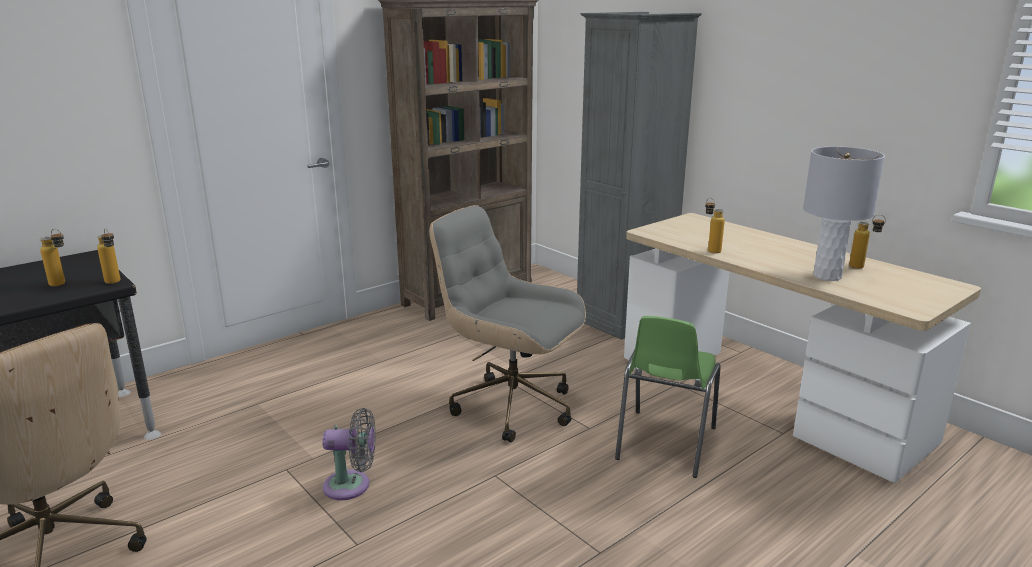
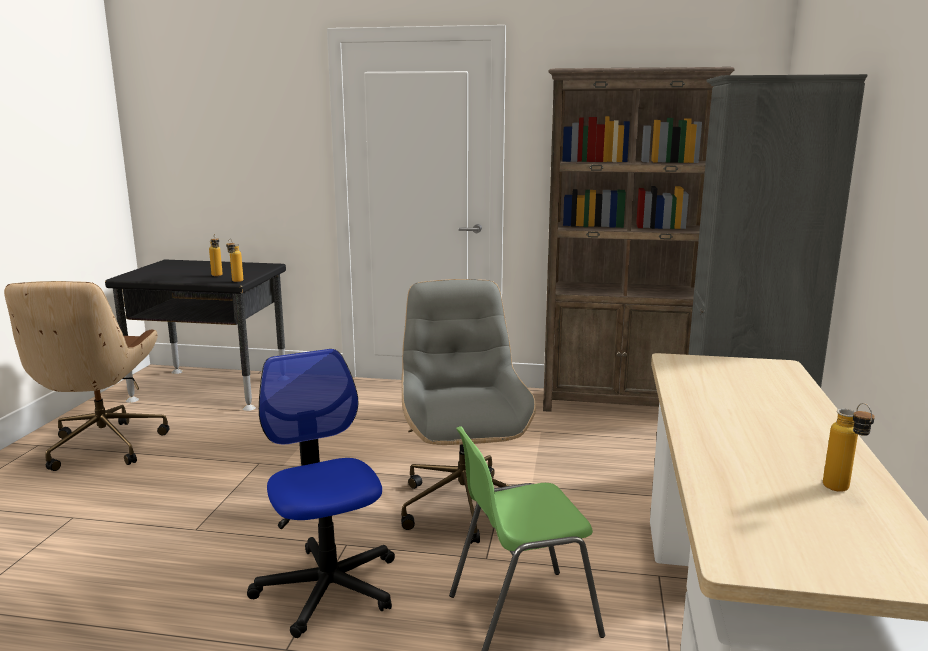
camera: 50 degrees right, 5 degrees down
(352, 486) = (264, 494): grey fan -> none
(544, 505) = (328, 588): none -> office chair
(710, 250) = (685, 397): bottle -> none
(827, 276) = (745, 476): grey table lamp -> none

